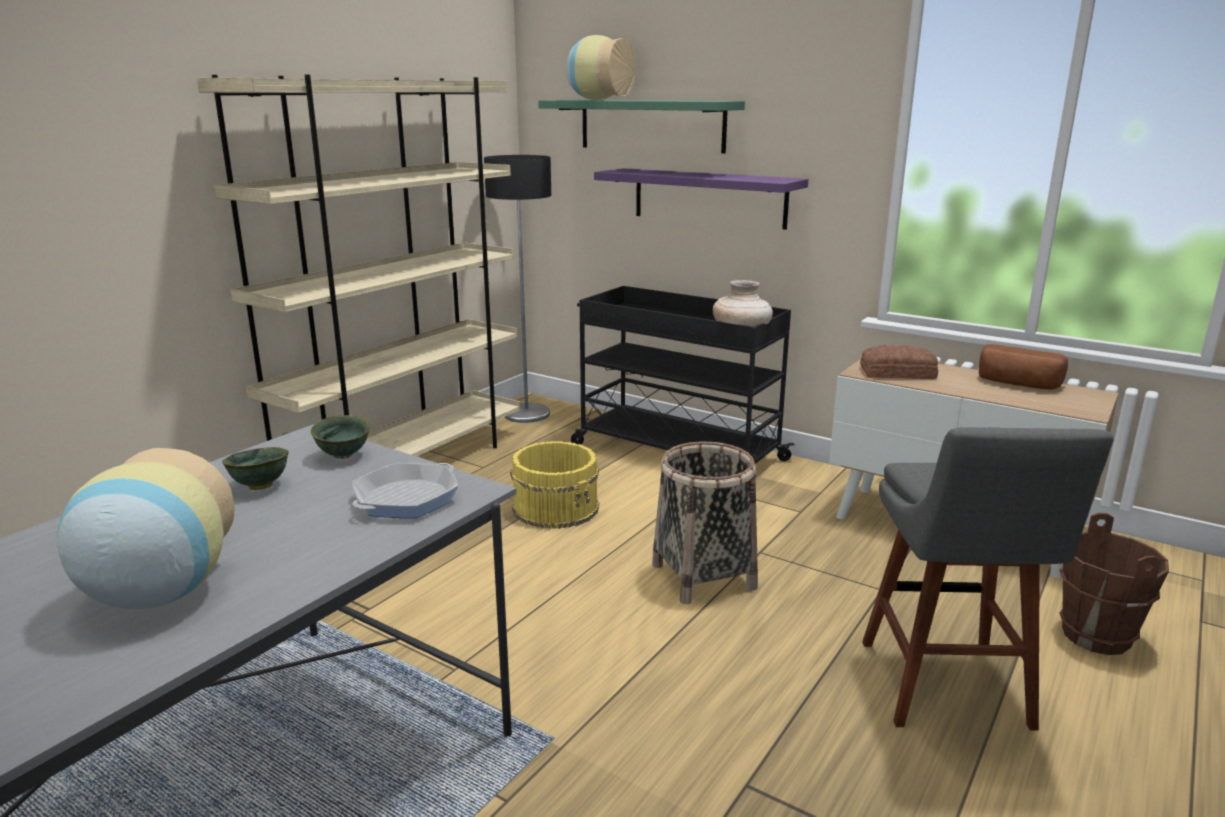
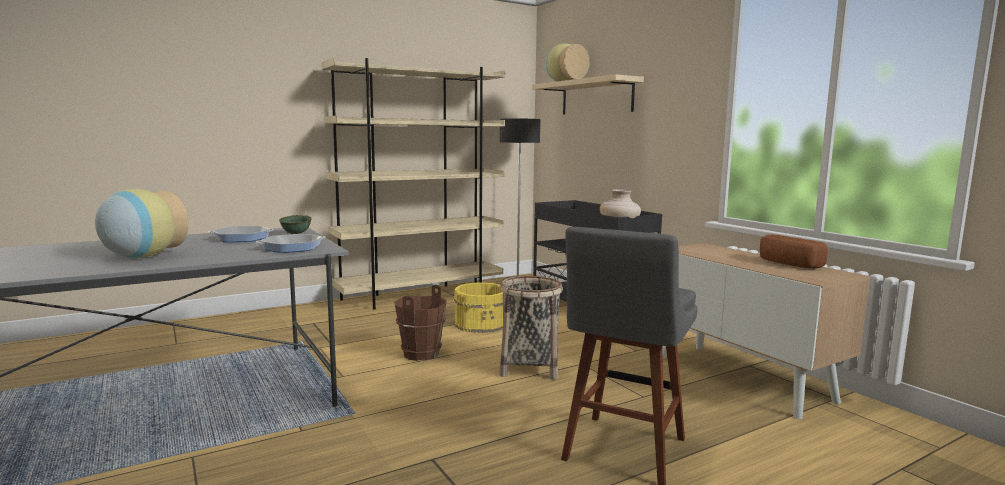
camera: 25 degrees right, 10 degrees down
(259, 486) = (242, 238): green bowl -> frying pan
(651, 125) = (596, 97): green shelf -> beige shelf
(709, 197) = (624, 141): purple shelf -> none
(898, 373) = (702, 252): bread -> none
(1095, 636) = (785, 454): brown bucket -> brown bucket (420, 354)

